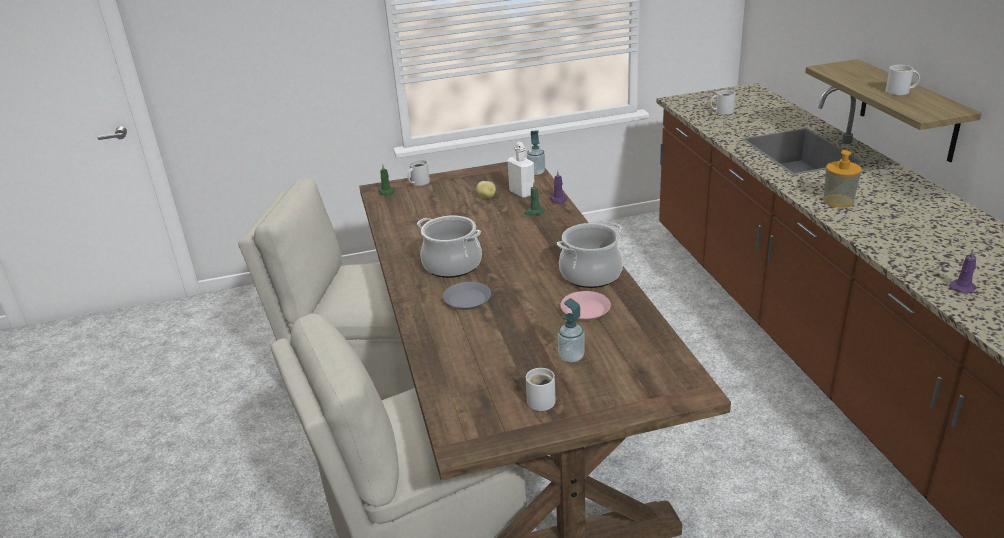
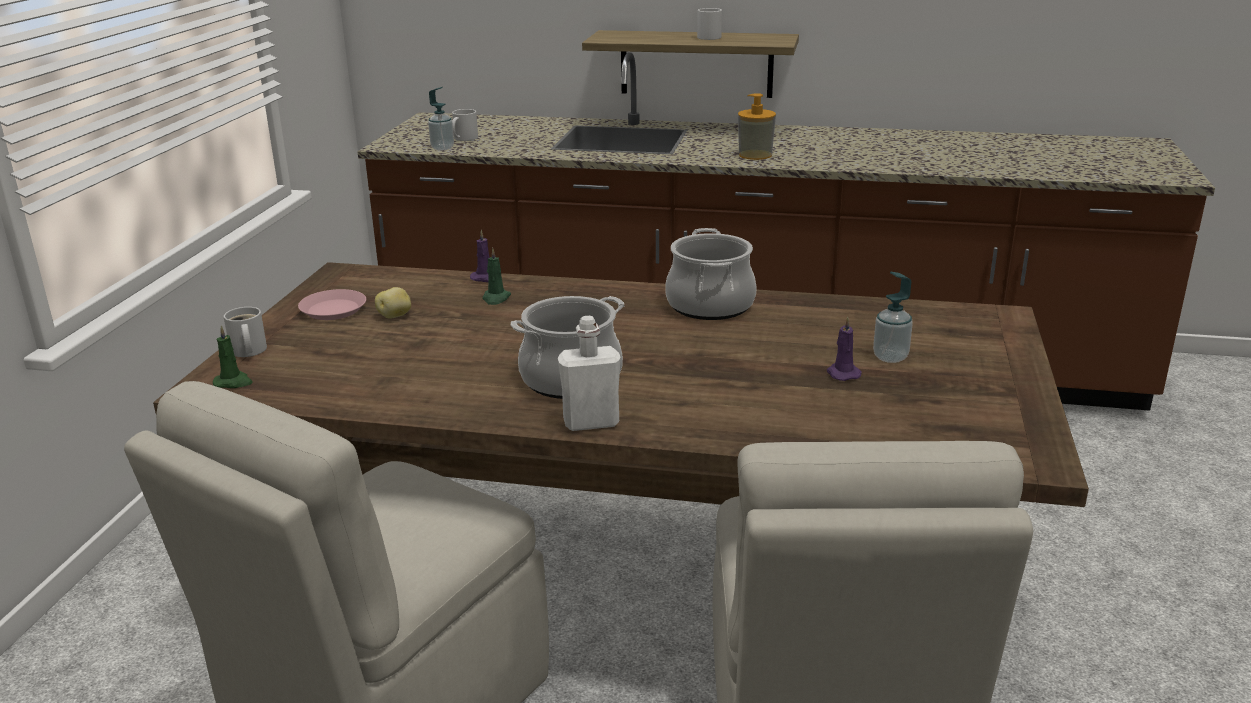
camera: 65 degrees left, 5 degrees down
(467, 299) = (685, 388): grey plate -> none
(522, 193) = (424, 293): white bottle -> white bottle (591, 422)
(536, 172) = (378, 272): soap dispenser -> soap dispenser (442, 148)
(543, 400) = (972, 392): white mug -> none
(585, 309) = (790, 326): pink plate -> pink plate (333, 310)
(963, 287) = (961, 163): purple candle -> purple candle (842, 373)

